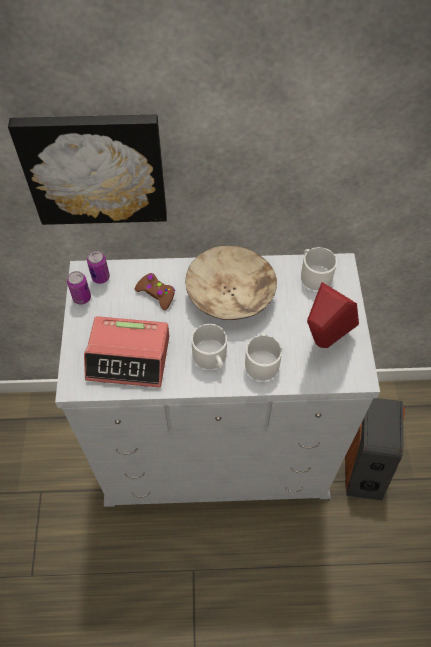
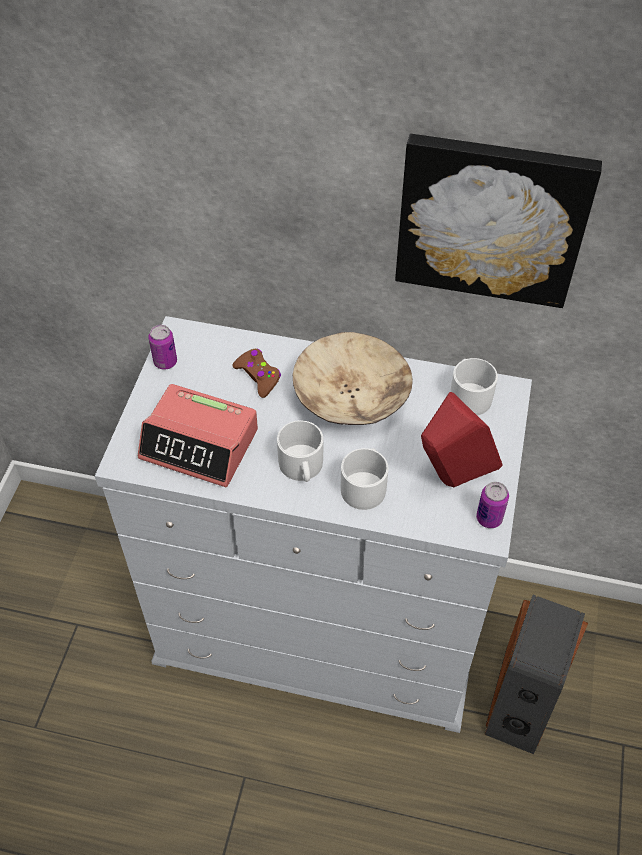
camera: 15 degrees right, 5 degrees down
(95, 168) = (209, 201): picture -> picture (491, 219)
(100, 277) = (196, 343): can -> can (489, 518)

